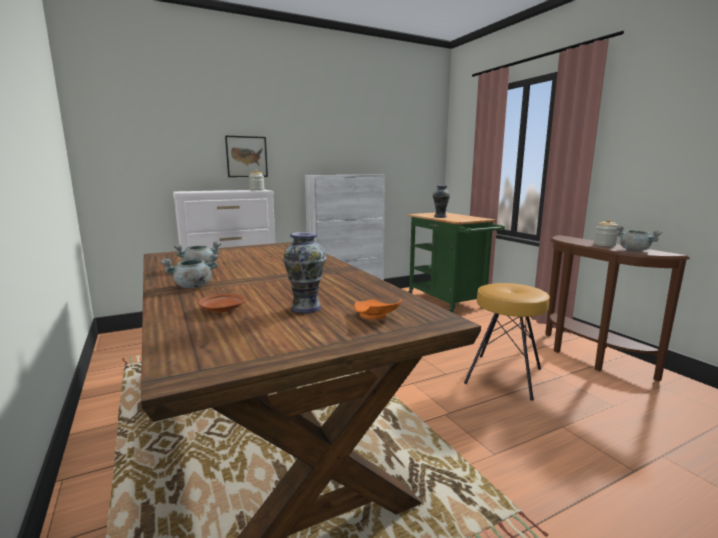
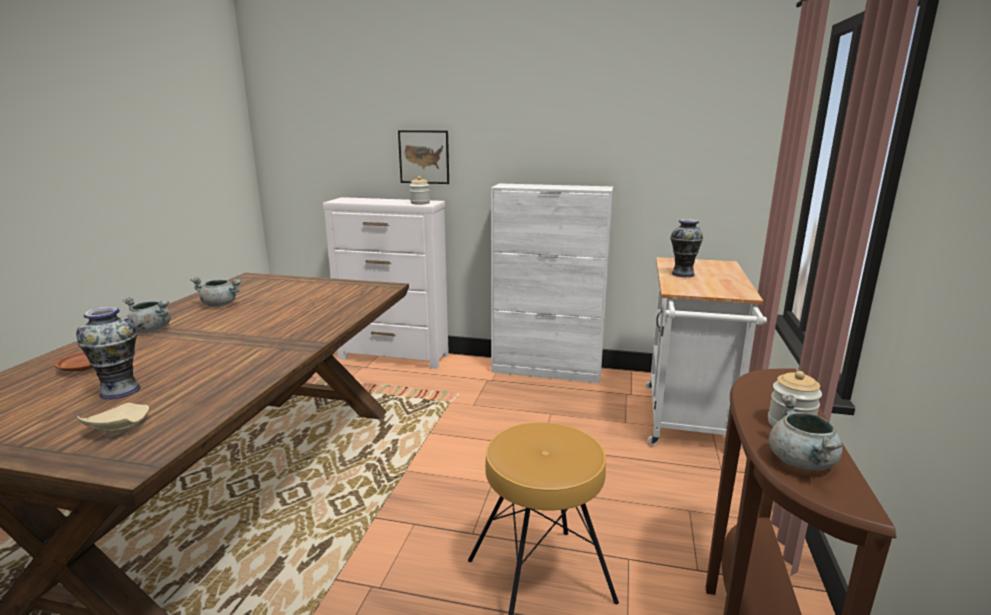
camera: 40 degrees right, 5 degrees up
(375, 316) = (117, 428): orange plate -> beige plate
(448, 302) = (687, 423): green cart -> white cart

